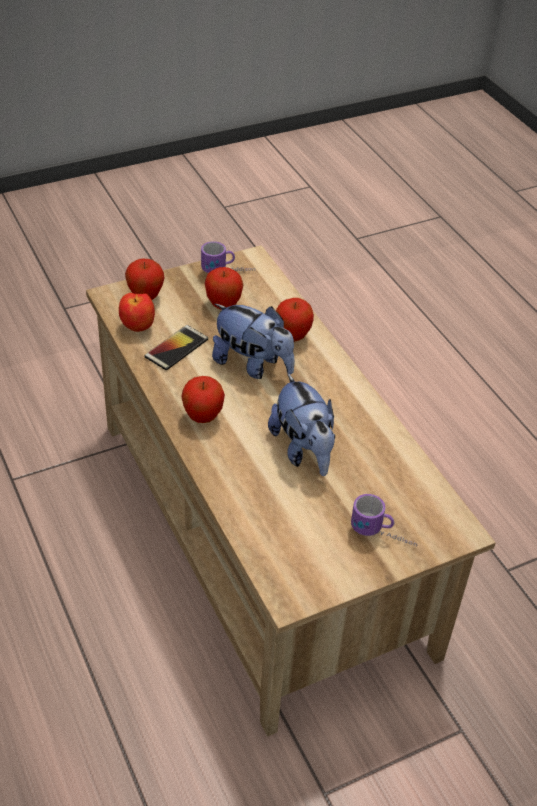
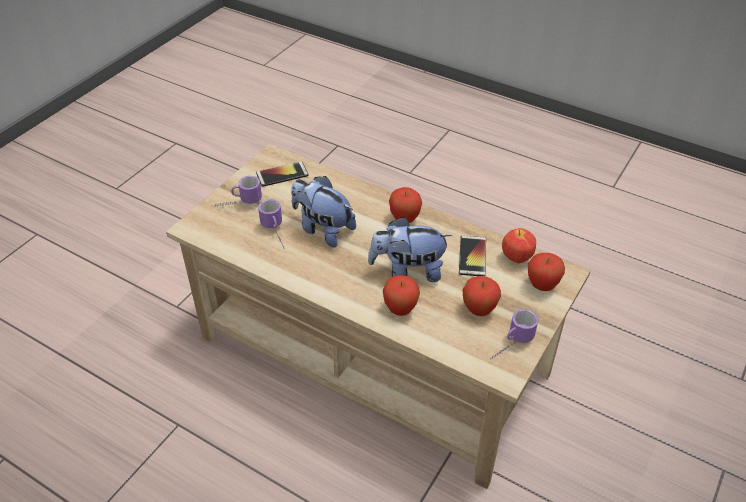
camera: 150 degrees right, 0 degrees up
(298, 555) = (282, 174): none -> phone
(362, 470) = (276, 234): none -> mug

